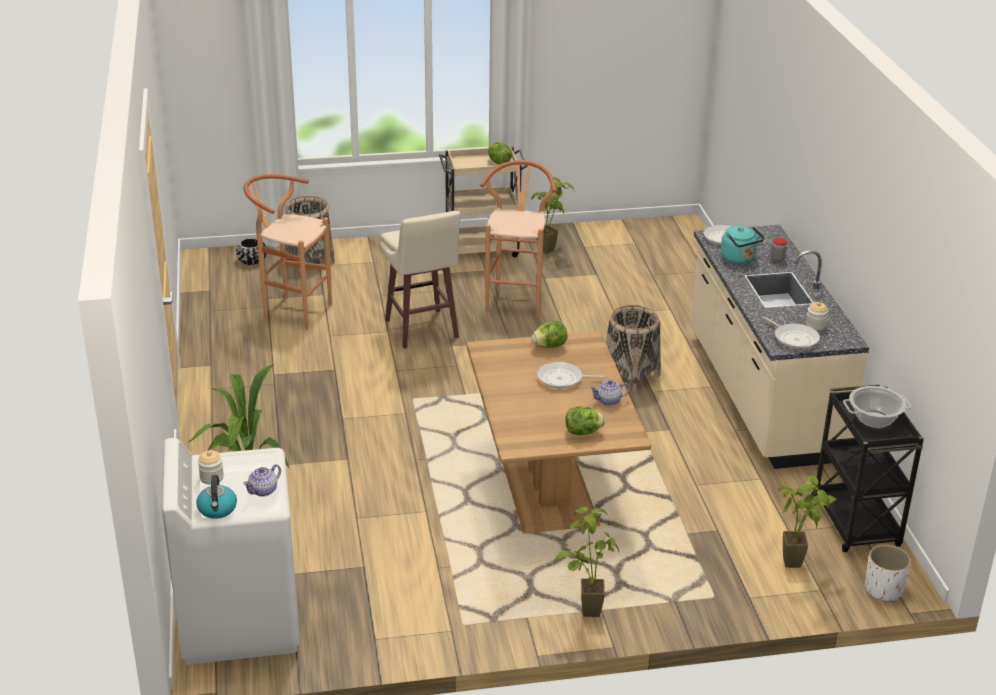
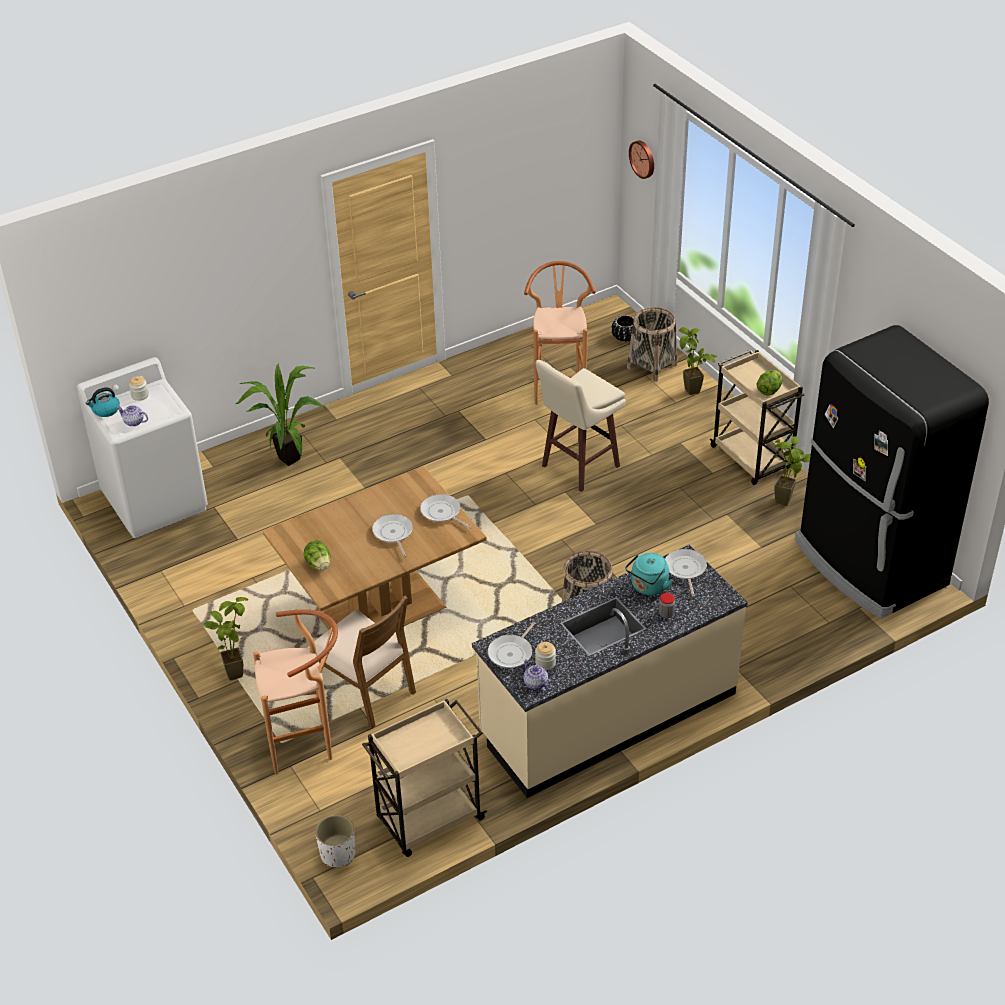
camera: 70 degrees right, 10 degrees up
(204, 69) = (643, 159): none -> wall clock
(516, 299) = (673, 507): brown stool -> brown stool (307, 744)
(549, 346) = (442, 513): lettuce -> frying pan
(609, 401) = (373, 568): teapot -> teapot (535, 684)
(648, 237) = (869, 564): none -> black fridge
(661, 525) = (364, 689): none -> brown chair
(800, 564) = (349, 791): potted plant -> potted plant (693, 394)
(856, 523) = (428, 820): black cart -> beige cart
(874, 419) = (424, 740): cooking pot -> none

